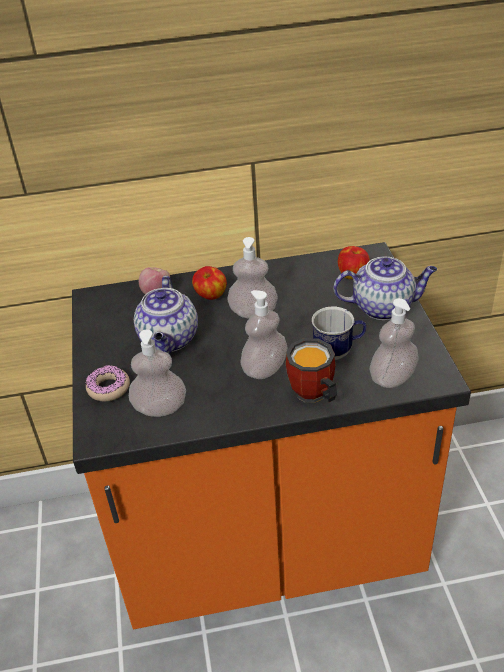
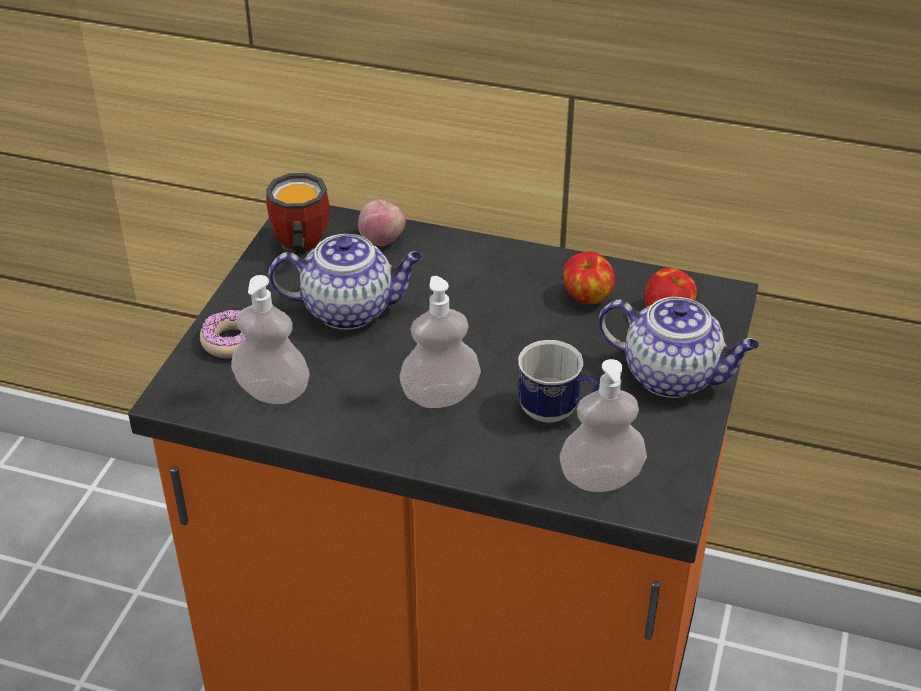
camera: 25 degrees right, 0 degrees up
(169, 340) = (350, 309): teapot -> teapot turned 120 degrees counterclockwise
(210, 296) = (448, 270): apple -> apple (587, 298)
(253, 312) = (486, 314): soap dispenser -> none
(312, 396) = (472, 457): mug -> mug (298, 248)

